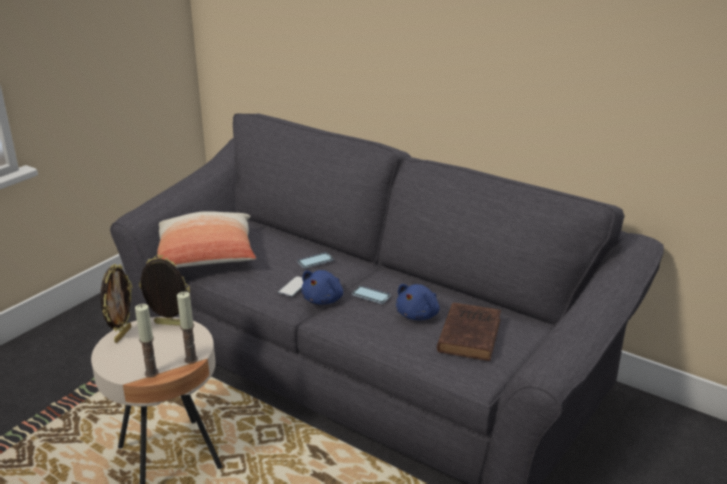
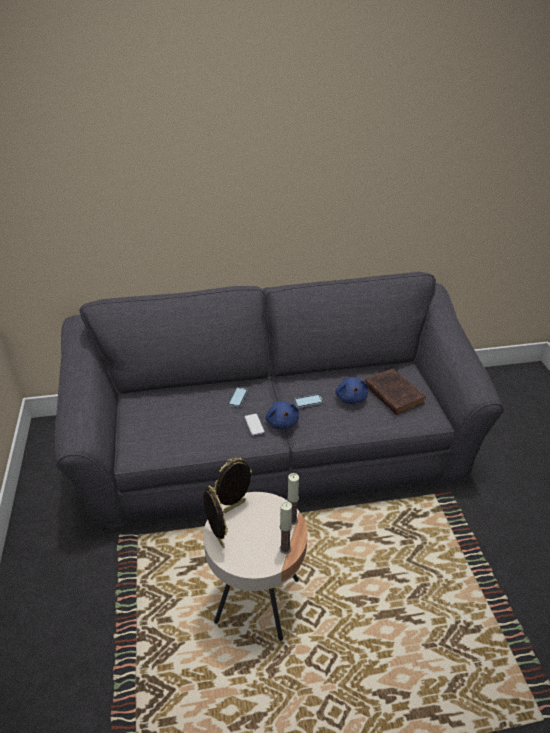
camera: 45 degrees left, 10 degrees up
(206, 257) = (157, 440): pillow -> none

